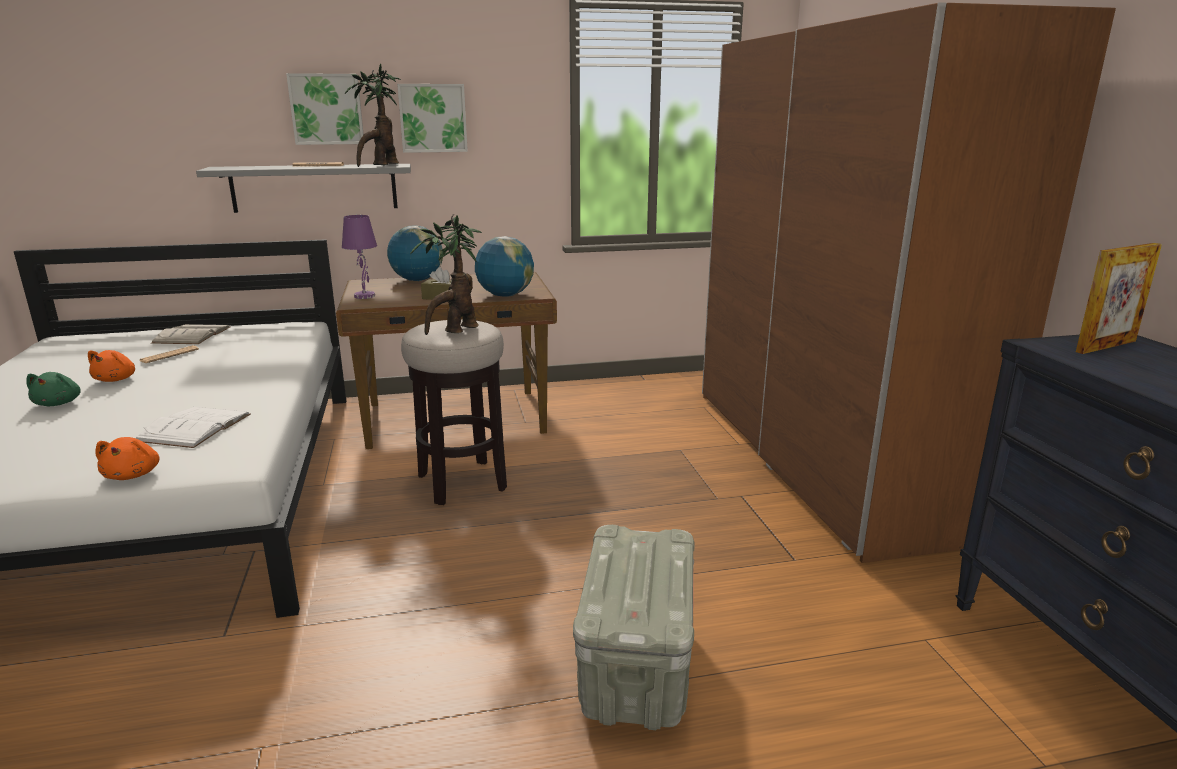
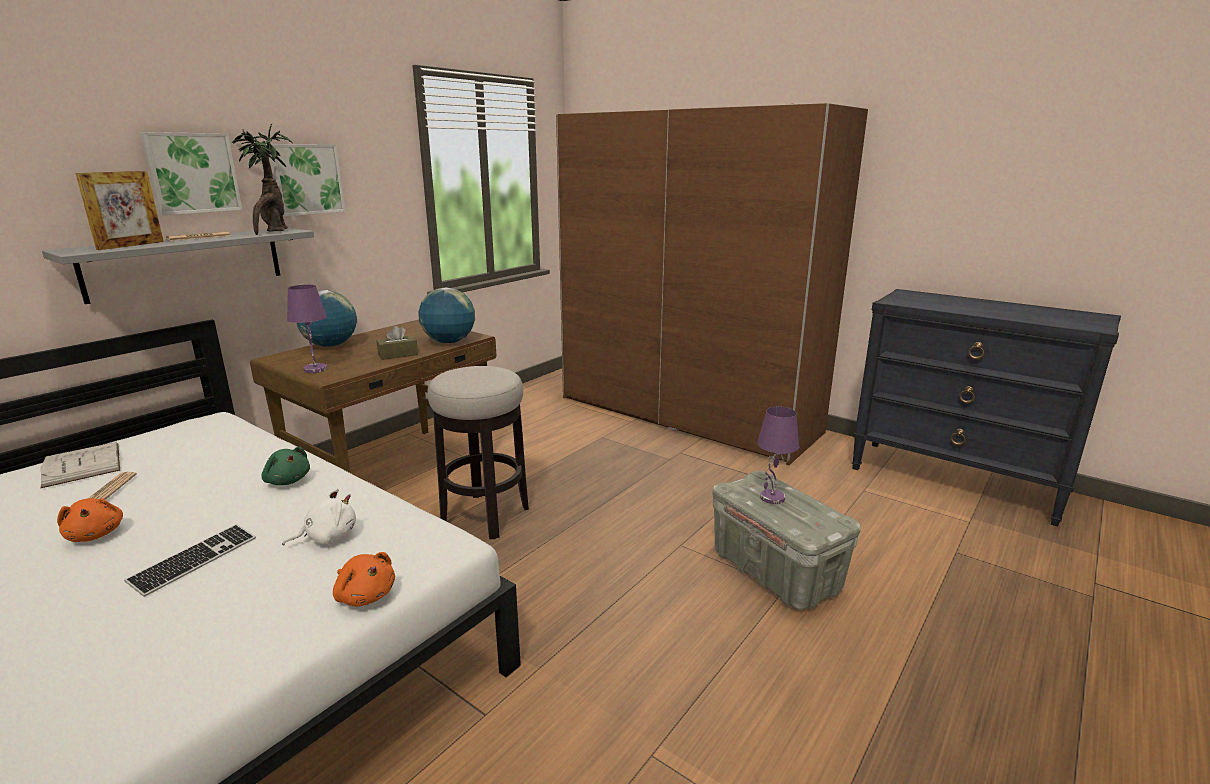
camera: 40 degrees left, 0 degrees up
(59, 403) = (71, 583): green plush toy -> green plush toy (287, 480)
(118, 414) = (194, 561): none -> keyboard
(194, 427) = (328, 537): white book -> white plush toy
(456, 330) = (485, 376): potted plant -> none
(636, 564) = (772, 498): none -> purple table lamp
(1106, 346) = (911, 297): picture frame -> picture frame (131, 245)

